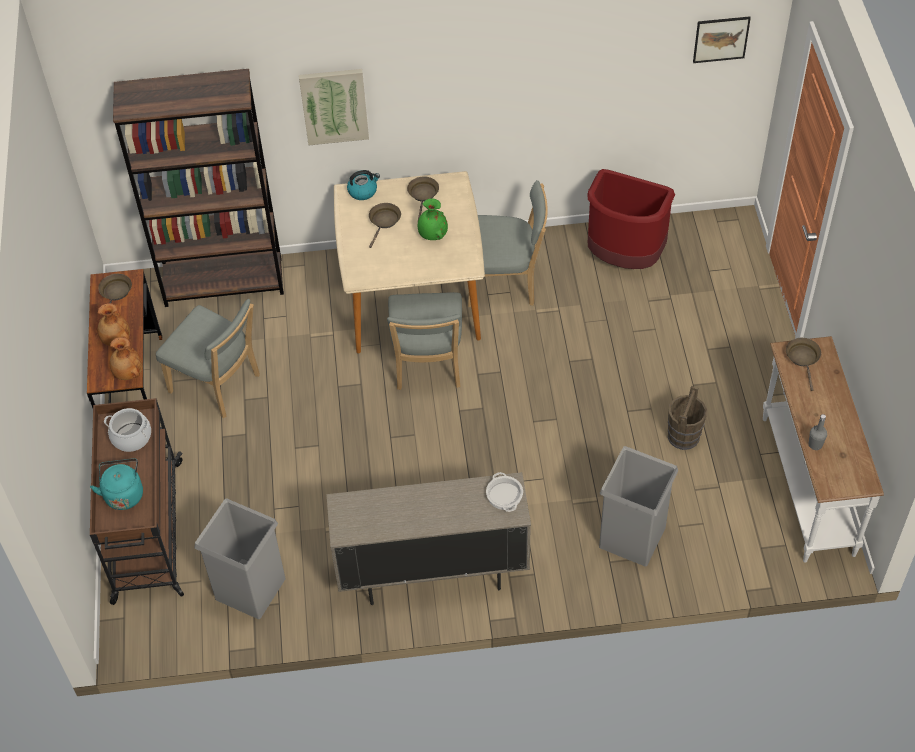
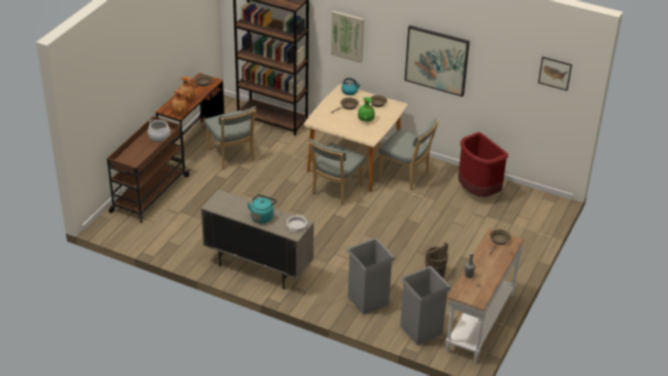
camera: 30 degrees right, 15 degrees down
(123, 493) = (136, 154): turquoise kettle -> turquoise kettle (262, 217)
(251, 588) = (173, 235): grey trash can -> grey trash can (421, 330)
(508, 88) = (437, 60): none -> picture

